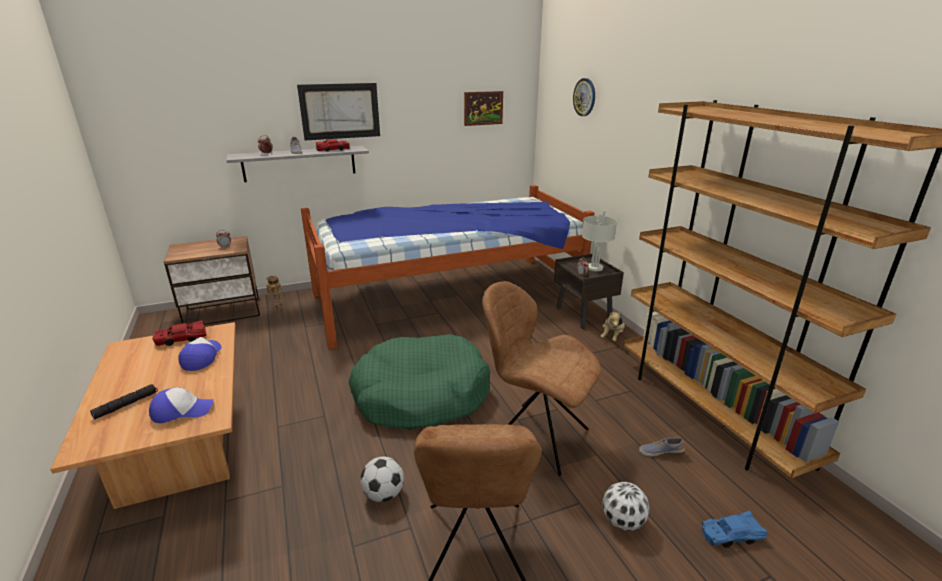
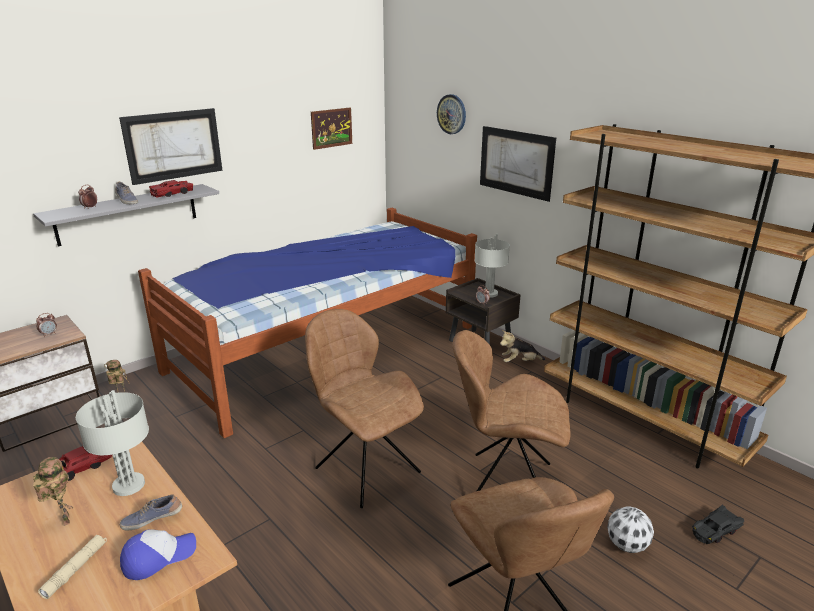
camera: 20 degrees left, 0 degrees up
(126, 405) = (75, 569): black flashlight -> beige flashlight
(146, 370) = (64, 519): none -> toy robot
(201, 357) = (128, 486): cap -> grey table lamp
(383, 494) = (392, 587): football -> none
(421, 395) = (365, 468): green dog bed -> brown chair
(612, 336) = (519, 362): plush toy -> plush toy turned 75 degrees clockwise
(630, 142) = (516, 162): none -> picture
(660, 452) = (622, 470): shoe -> shoe (152, 519)
(730, 535) = (714, 530): blue toy car -> black toy car

